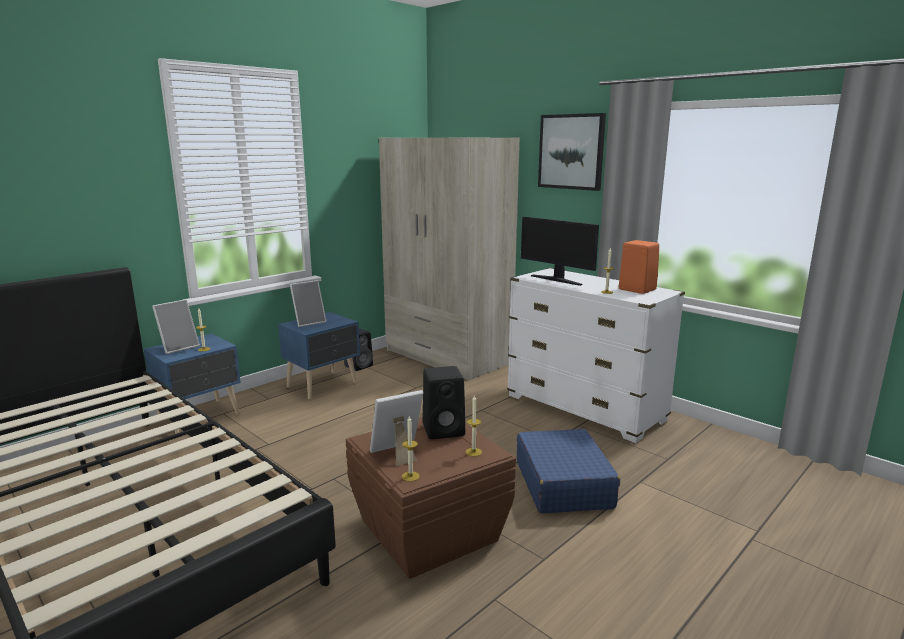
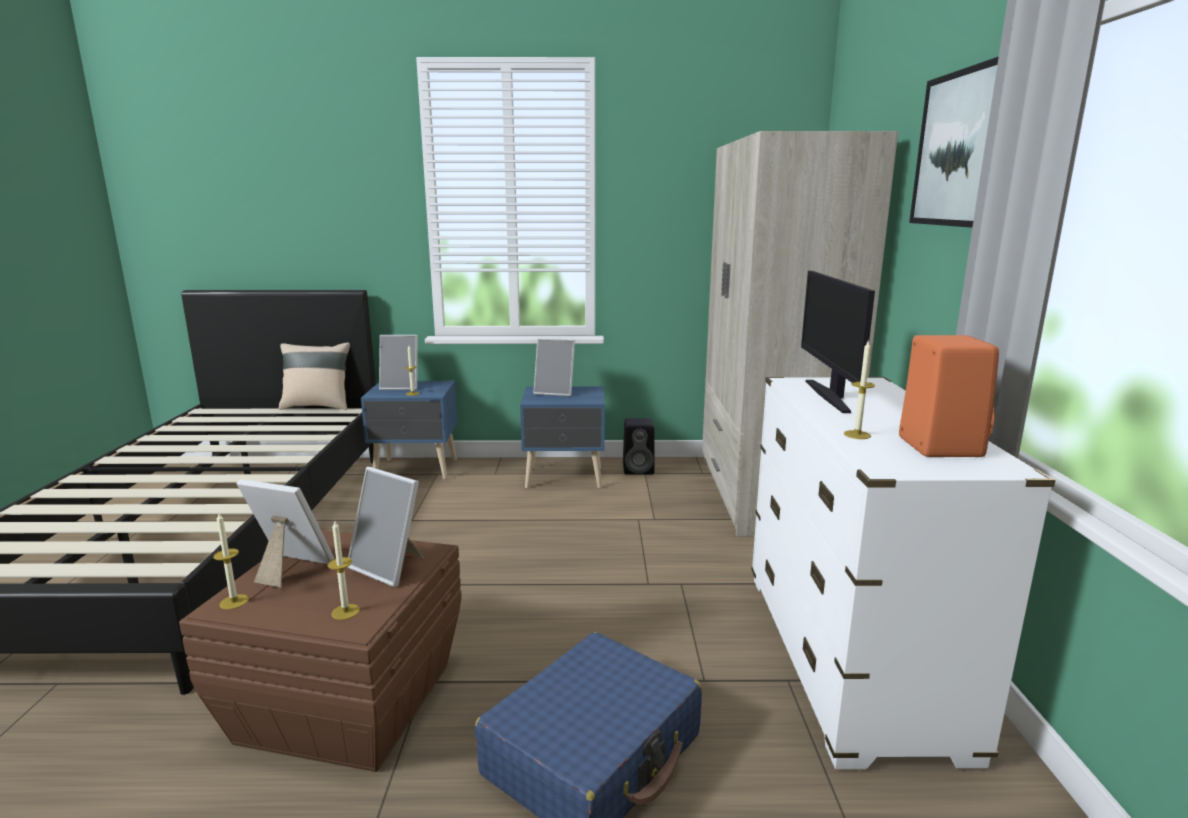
camera: 45 degrees right, 0 degrees up
(94, 386) = (318, 406): none -> beige pillow
(445, 430) = (390, 567): black speaker -> picture frame

